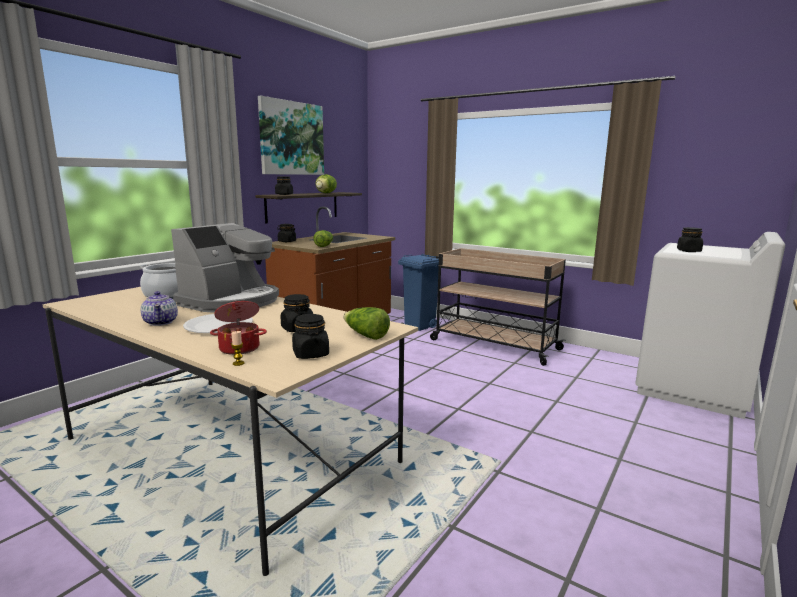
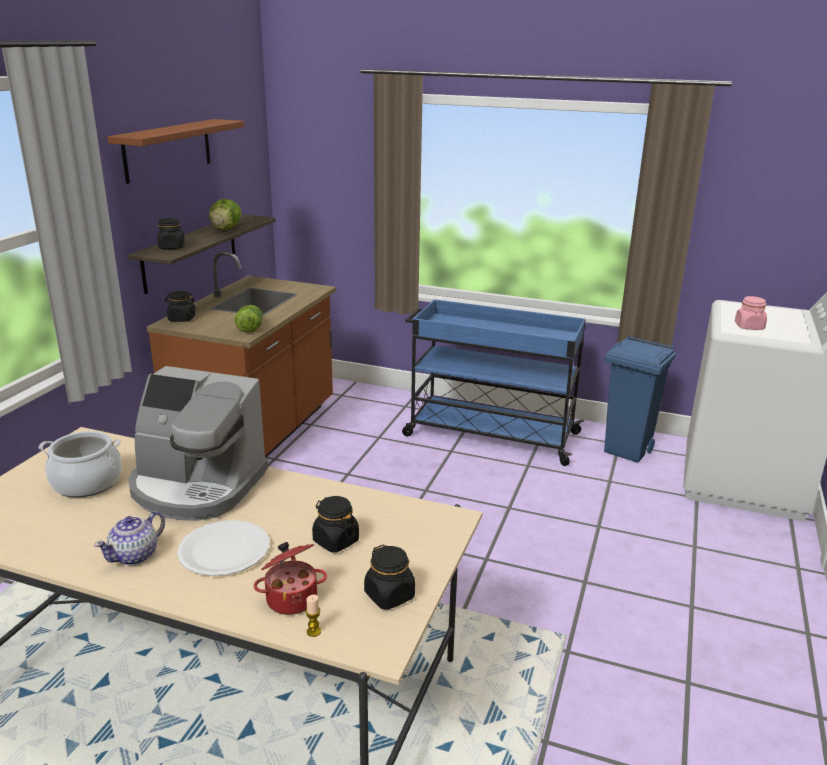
camera: 15 degrees left, 10 degrees up
(161, 322) = (135, 555): teapot -> teapot turned 75 degrees clockwise
(231, 301) = (197, 486): coffee machine -> coffee machine turned 90 degrees clockwise
(291, 138) = (168, 149): picture -> brown shelf
(365, 335) = (431, 542): lettuce -> none
(419, 326) = (377, 410): blue trash can -> blue trash can (627, 451)
(493, 344) = (489, 434): beige cart -> blue cart
(688, 251) = (749, 327): black jar -> pink jar

